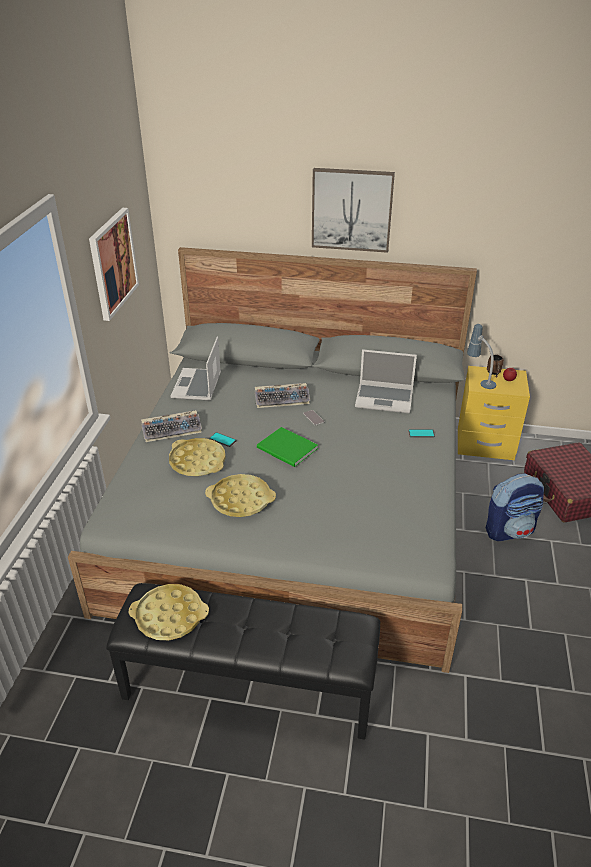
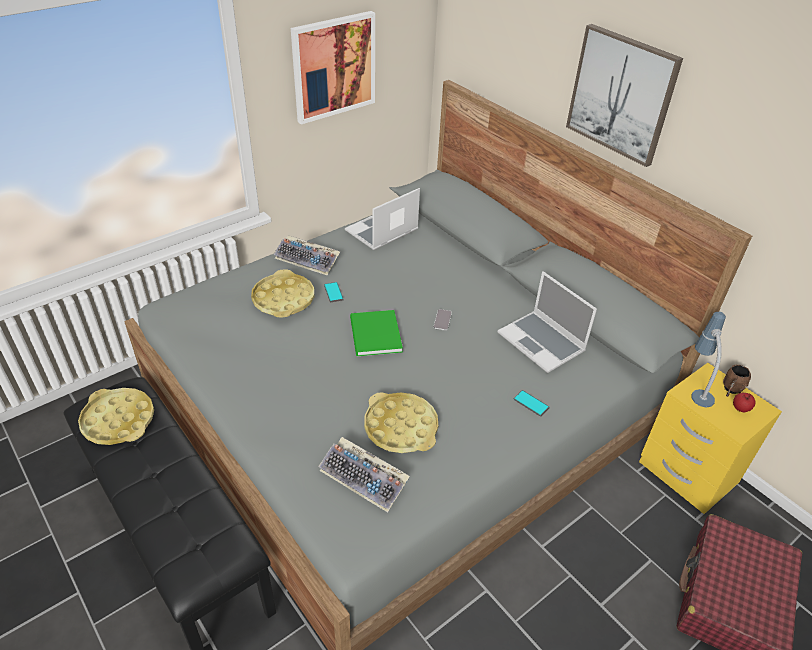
camera: 40 degrees right, 5 degrees up
(241, 500) = (270, 356): yellow tray -> yellow tray (400, 427)
(282, 399) = (439, 285): keyboard -> keyboard (365, 478)
(509, 530) = (596, 587): backpack -> none

